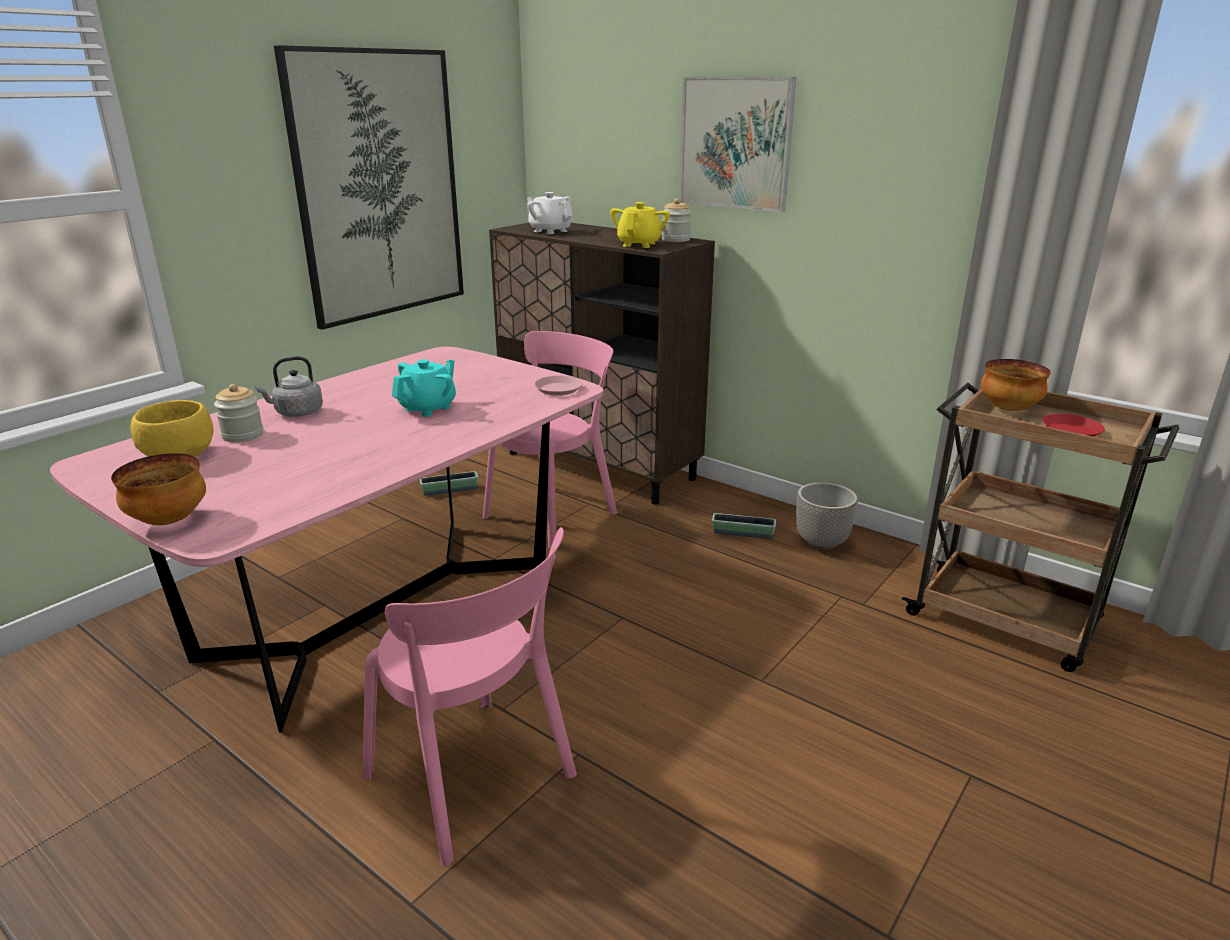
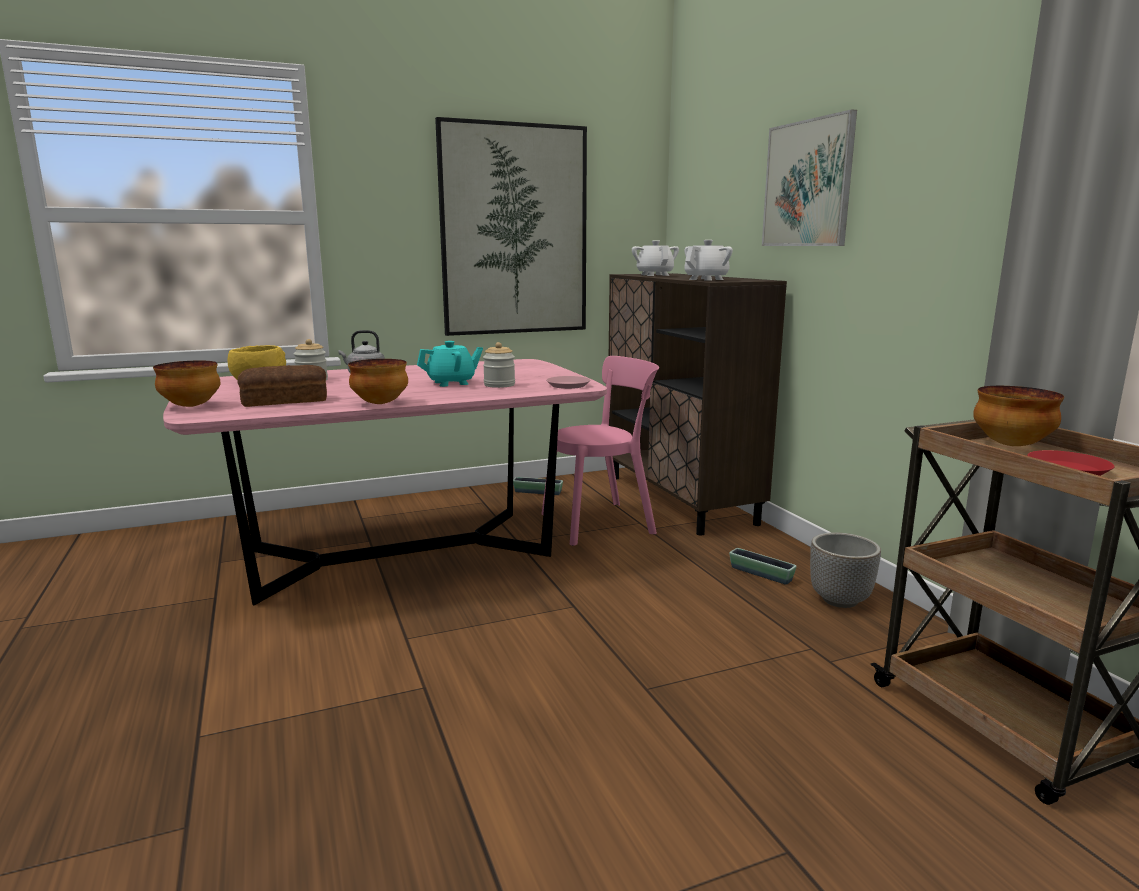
camera: 30 degrees right, 10 degrees down
(283, 482) = (286, 401): none -> bread
(411, 462) = (381, 403): none -> bowl
(475, 781) = (331, 677): pink chair -> none
(639, 244) = (706, 279): yellow teapot -> white teapot
(675, 239) = (750, 279): jar -> jar (499, 385)

